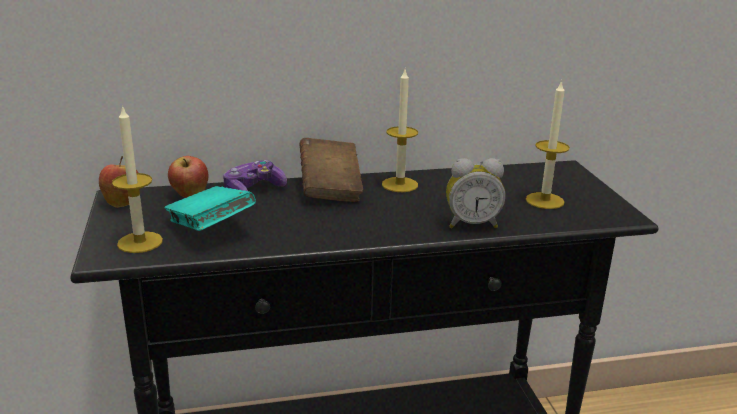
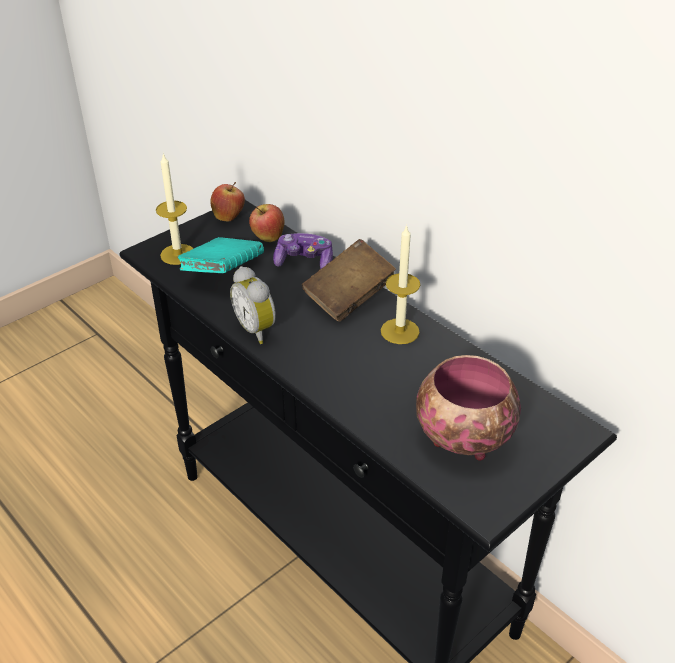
camera: 60 degrees right, 15 degrees up
(471, 224) = (356, 404): alarm clock -> alarm clock (257, 329)
(544, 201) = (461, 438): candle -> bowl

